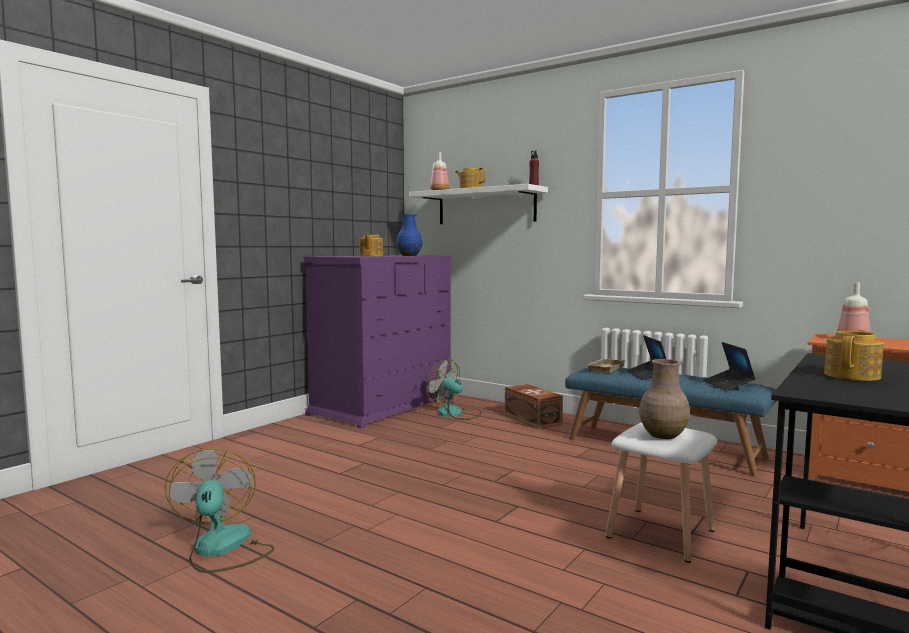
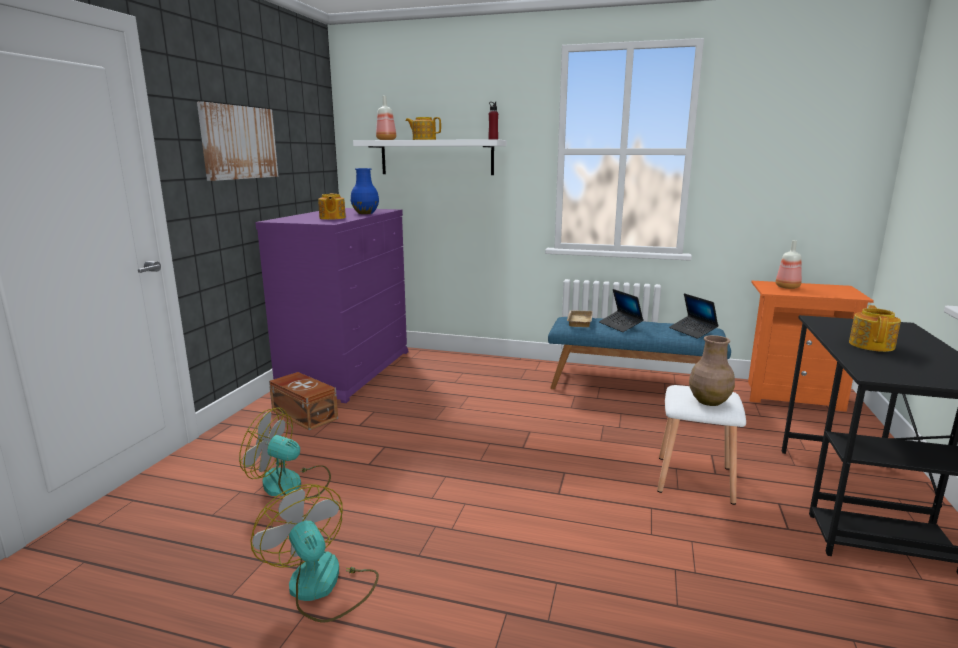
camera: 20 degrees left, 10 degrees up
(296, 189) = (239, 142): none -> picture
(455, 414) = (426, 372): fan -> fan (291, 485)
(532, 419) = (501, 369): brown storage box -> brown storage box (305, 414)

